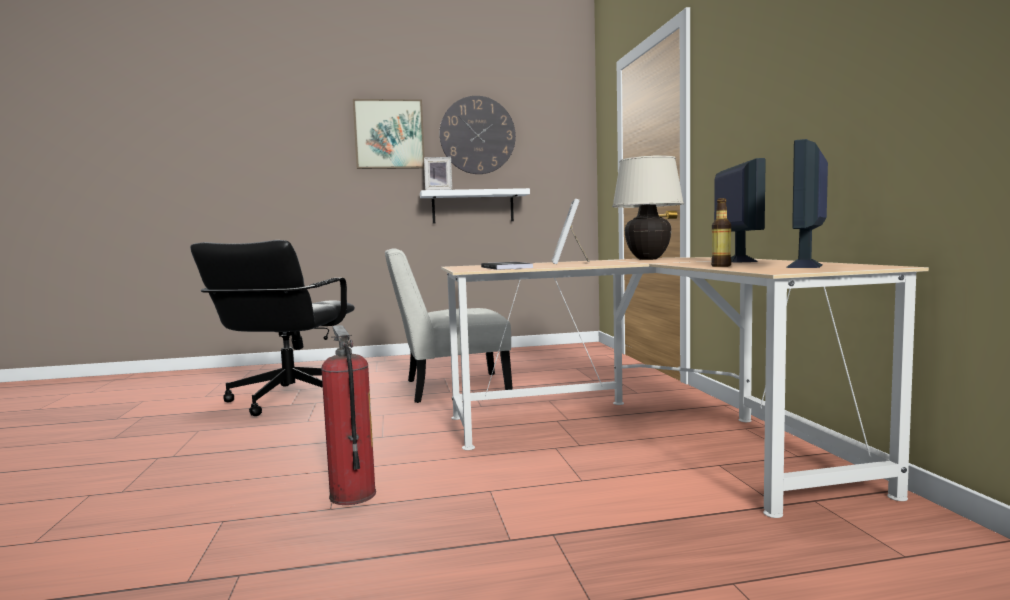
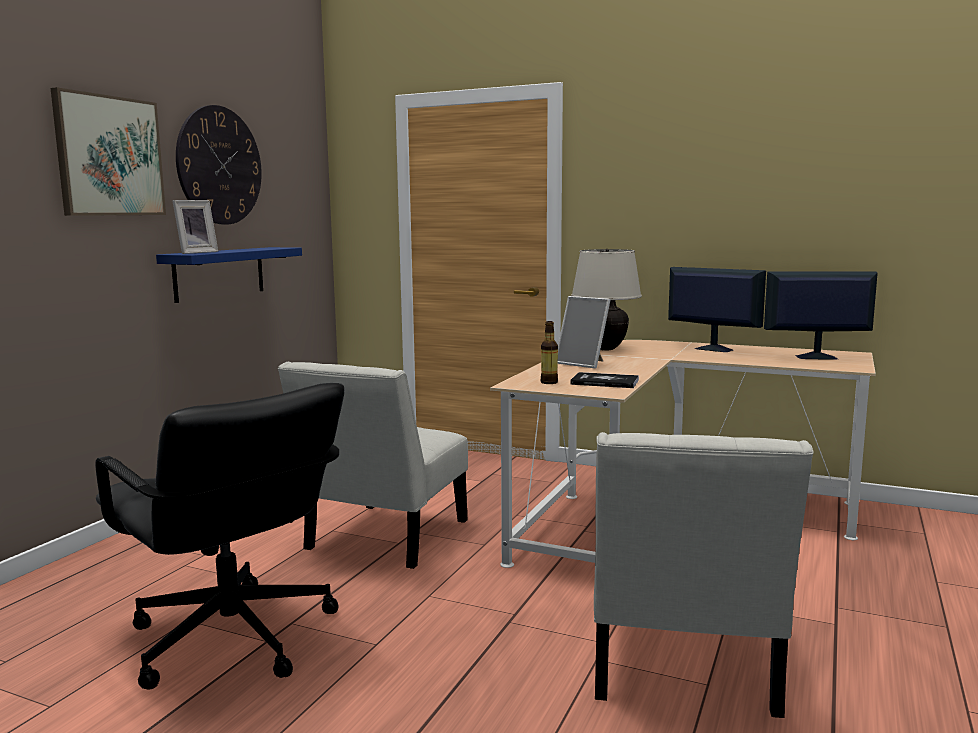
camera: 55 degrees left, 5 degrees up
(352, 495) = (681, 666): fire extinguisher -> white chair
(473, 207) = (219, 273): white shelf -> blue shelf
(721, 266) = (764, 361): bottle -> bottle (549, 382)
(804, 266) = (815, 357): monitor -> monitor turned 120 degrees clockwise

